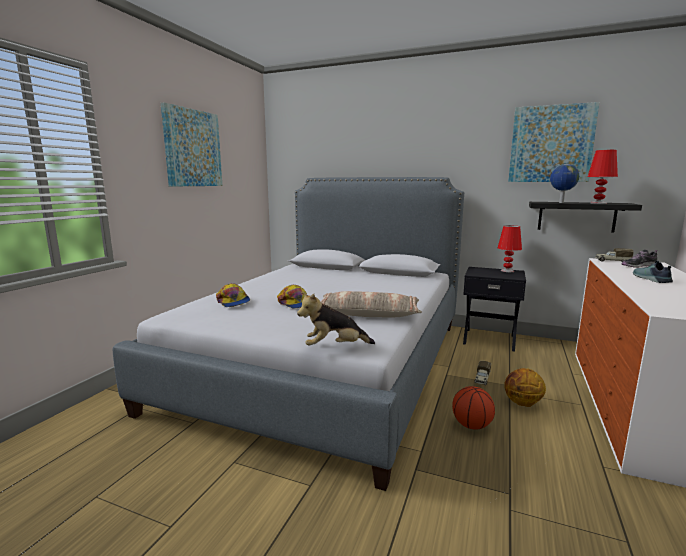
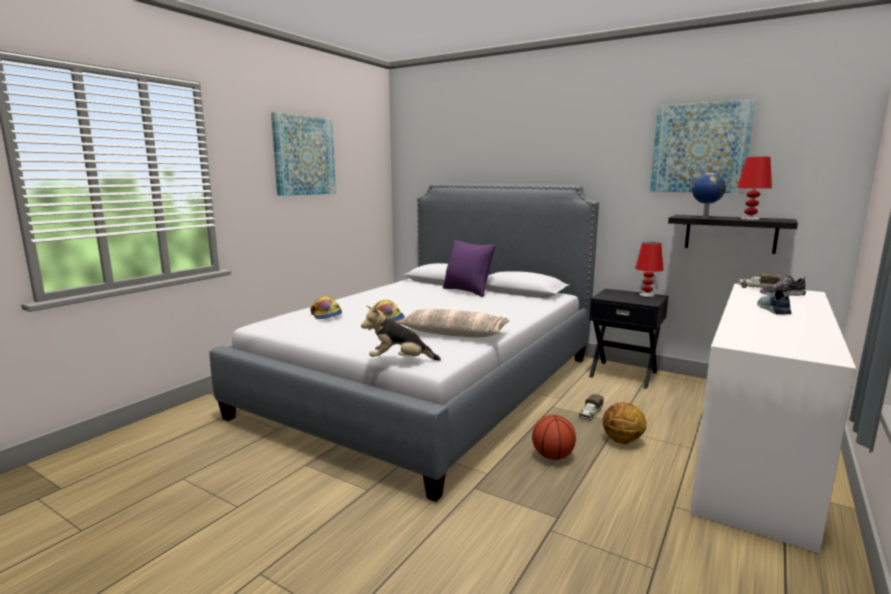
camera: 10 degrees right, 0 degrees up
(352, 273) = (467, 291): none -> purple pillow

